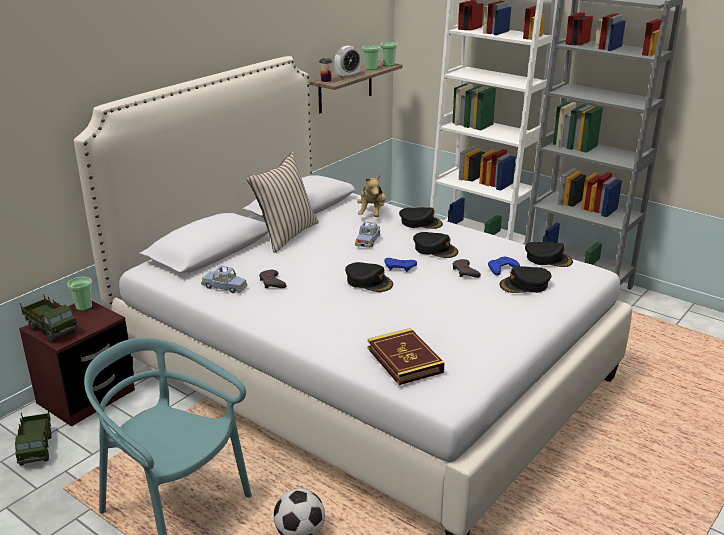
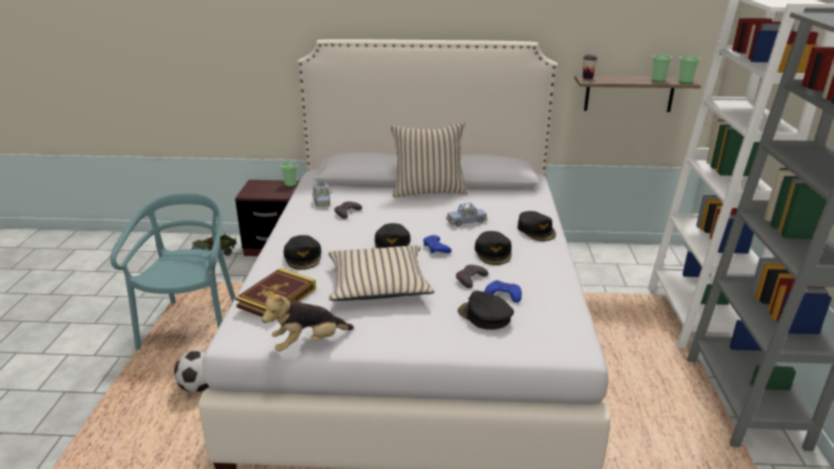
camera: 55 degrees right, 0 degrees up
(52, 329) = (256, 187): toy truck -> none
(347, 76) = (616, 79): alarm clock -> none
(372, 213) = (519, 207): plush toy -> plush toy (308, 343)
(431, 309) = (378, 283): none -> beige pillow
(548, 259) = (563, 313): black cap -> black cap (303, 257)

